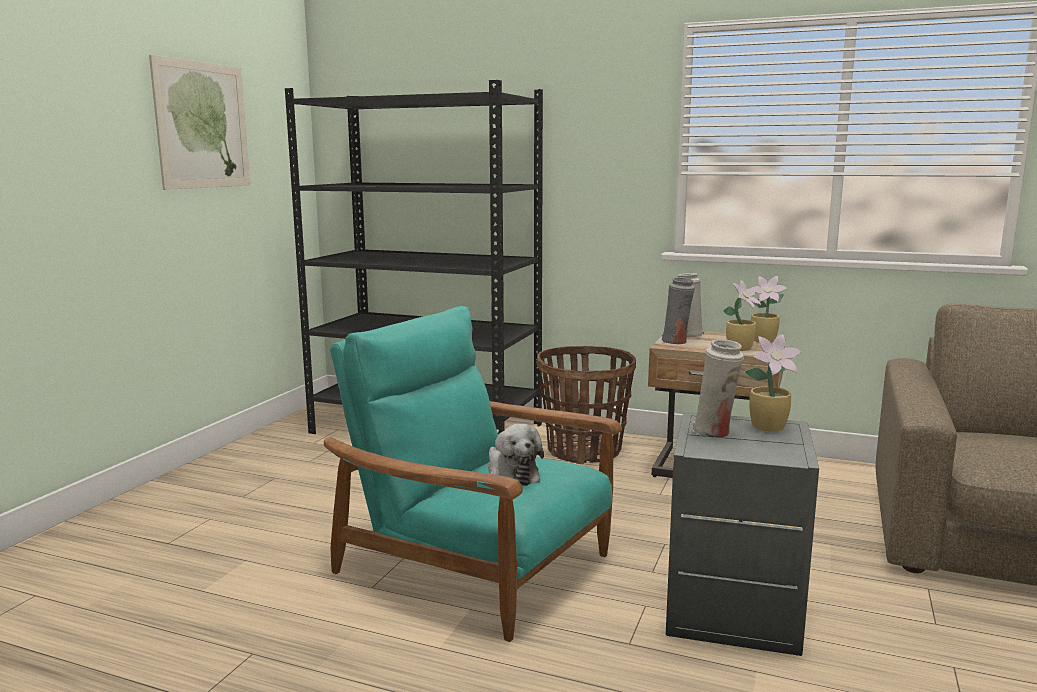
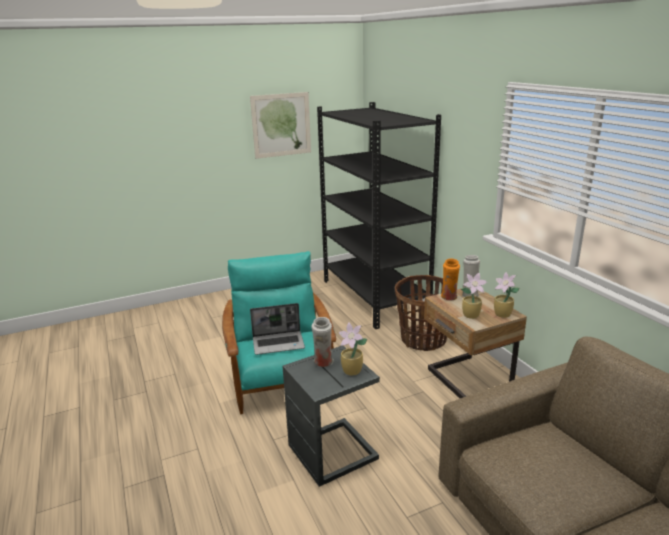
camera: 45 degrees right, 10 degrees up
(511, 475) = (279, 343): plush toy -> laptop
(676, 342) = (449, 298): grey vase -> orange vase

